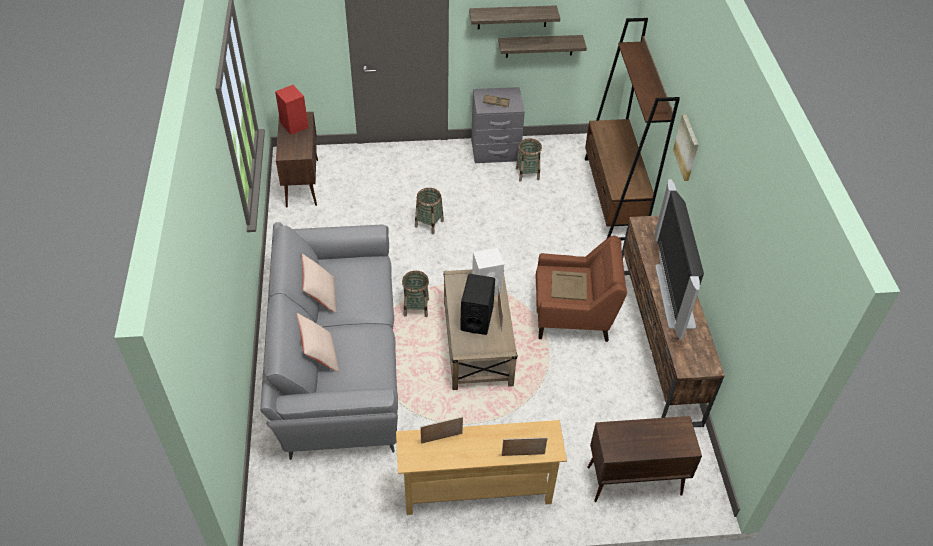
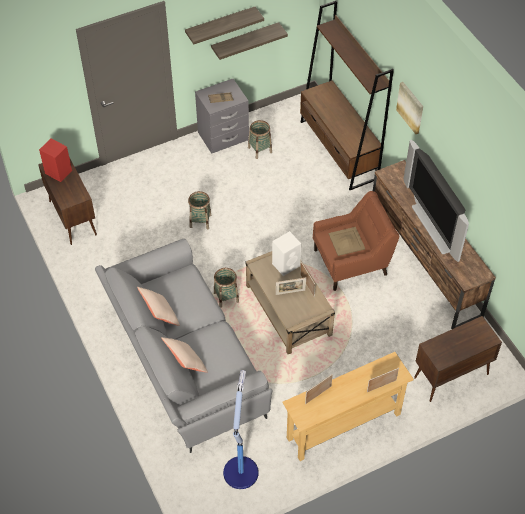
camera: 20 degrees left, 5 degrees up
(334, 500) = (240, 471): none -> floor lamp
(477, 318) = (290, 292): black speaker -> picture frame

